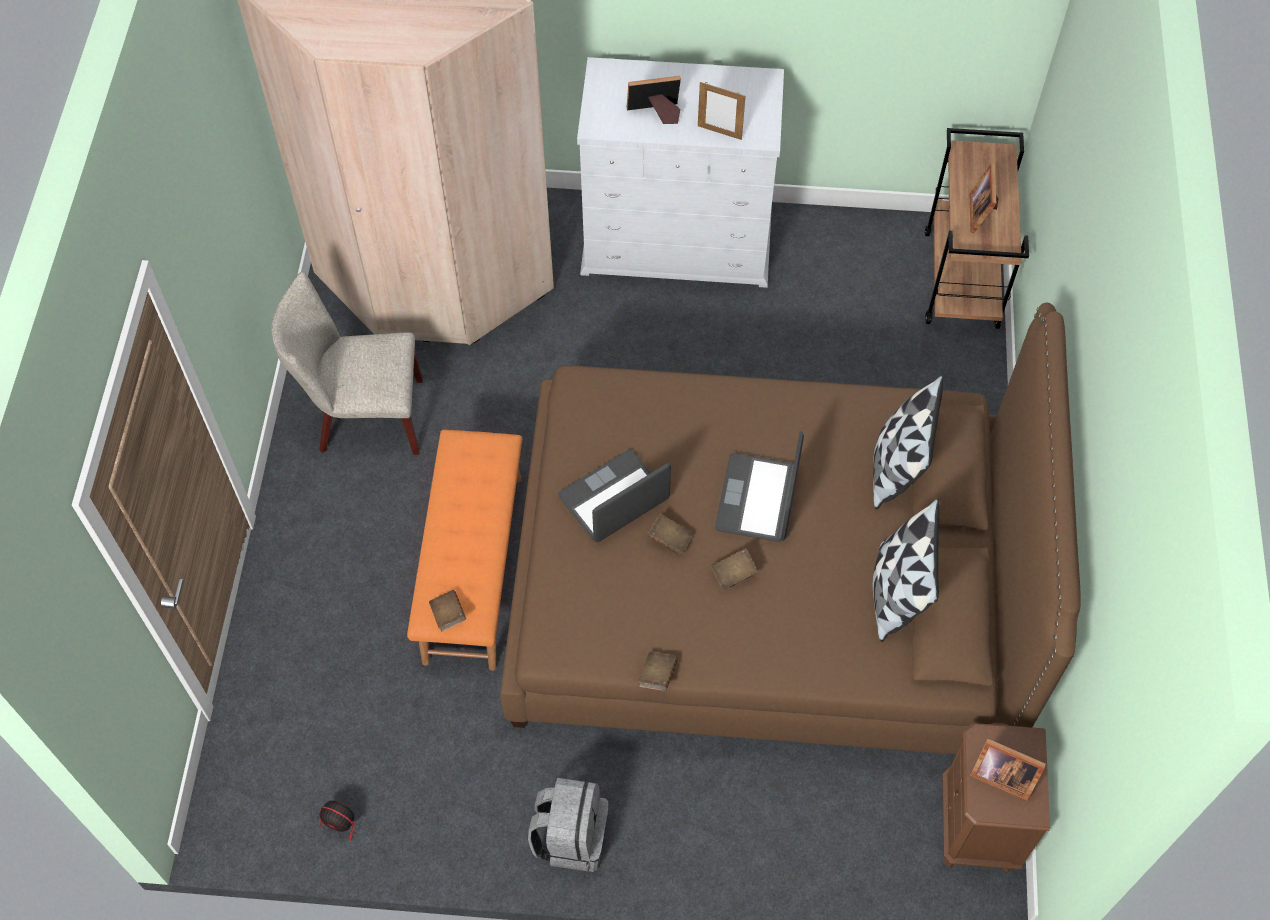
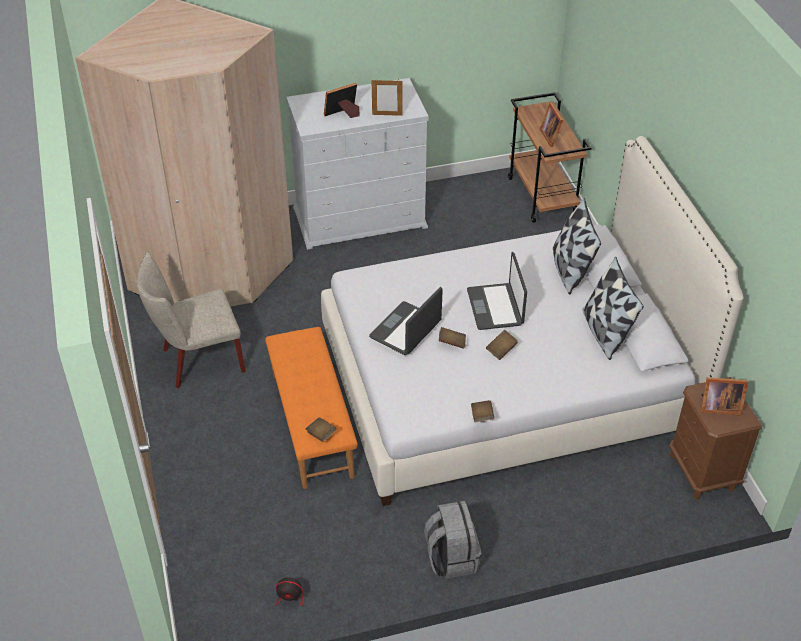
camera: 20 degrees left, 15 degrees down
(766, 588) = (507, 383): brown bed -> white bed

